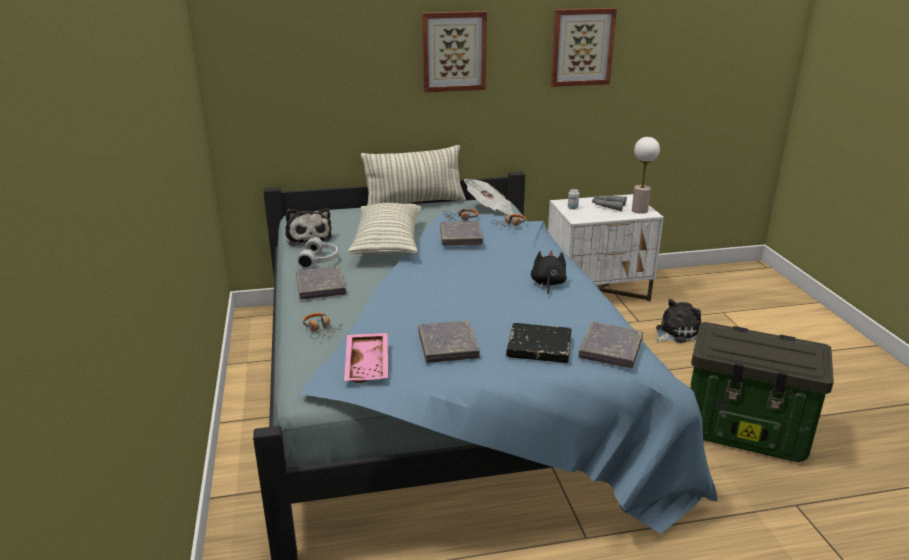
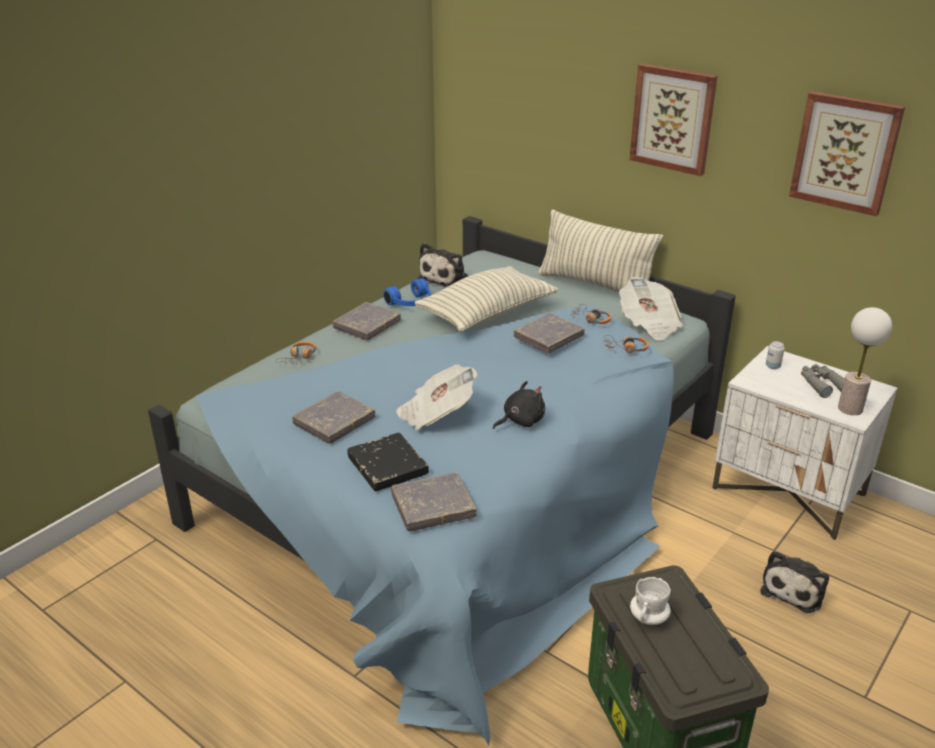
camera: 50 degrees right, 5 degrees up
(320, 260) = (411, 303): white headphones -> blue headphones
(368, 365) = (263, 401): pink tray -> none
(497, 306) = (436, 414): none -> newspaper
(675, 332) = (794, 589): plush toy -> plush toy turned 105 degrees clockwise
(743, 349) = (648, 617): none -> white mug

